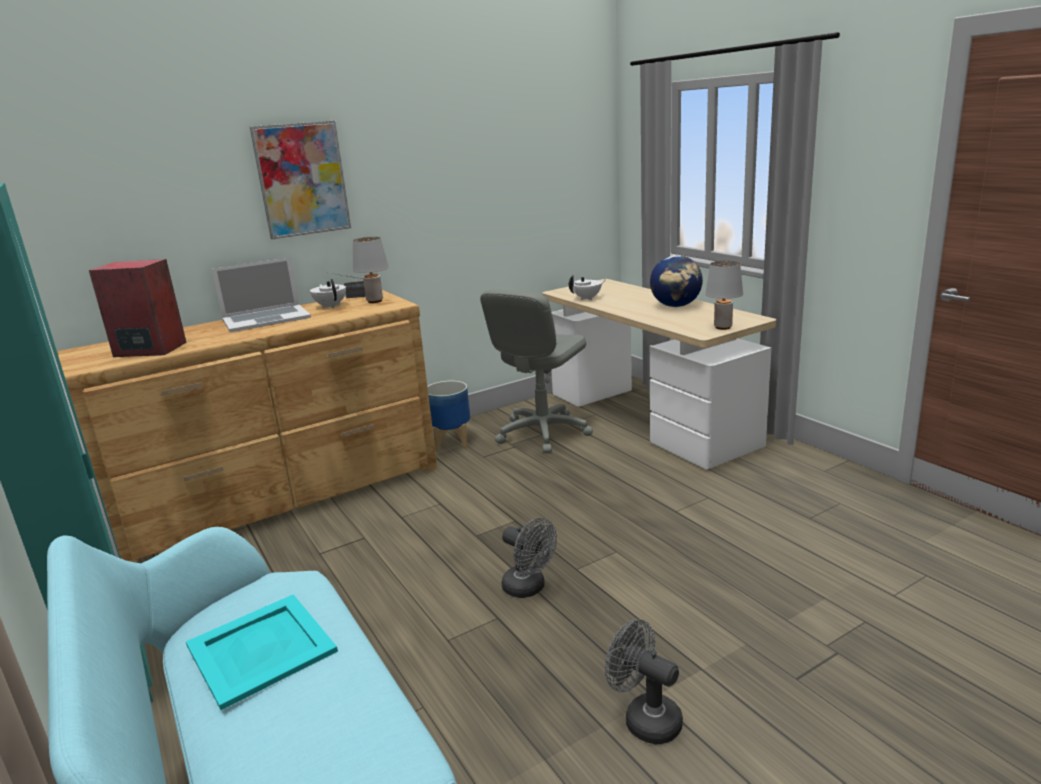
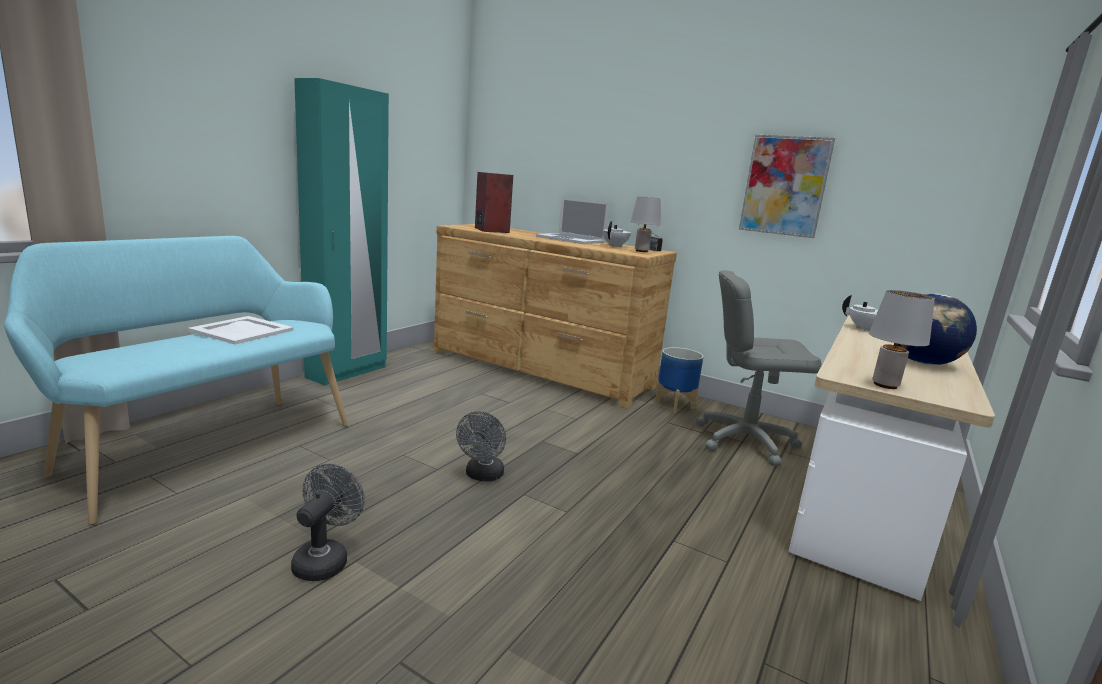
camera: 60 degrees right, 5 degrees down
(260, 649) = (241, 330): turquoise tray -> white tray
(302, 179) = (644, 147): picture -> picture (785, 186)

